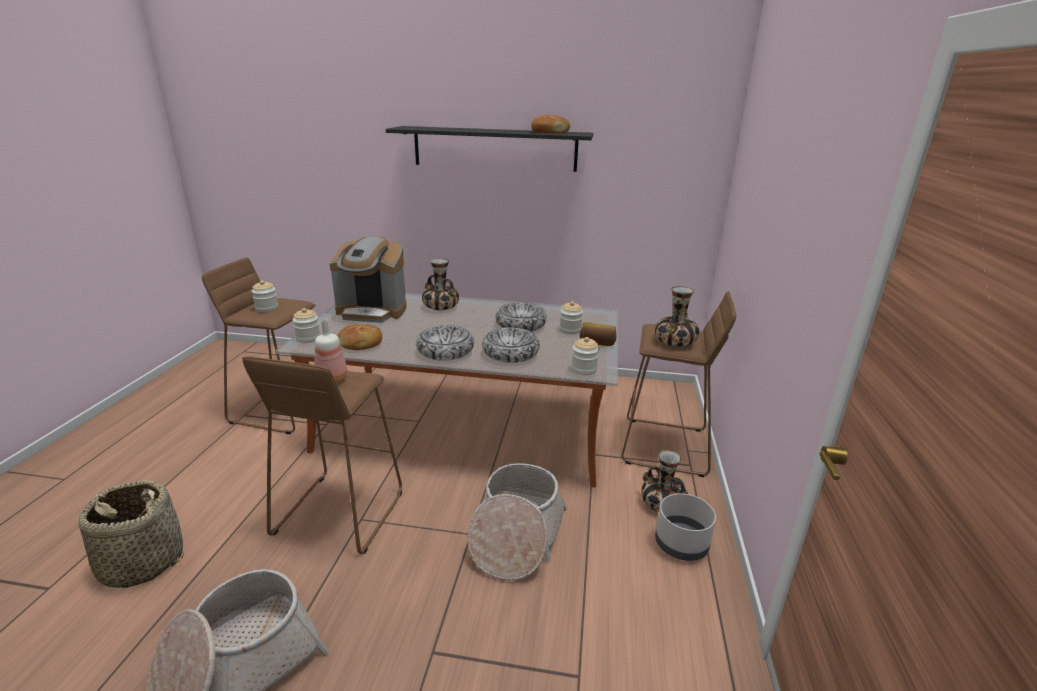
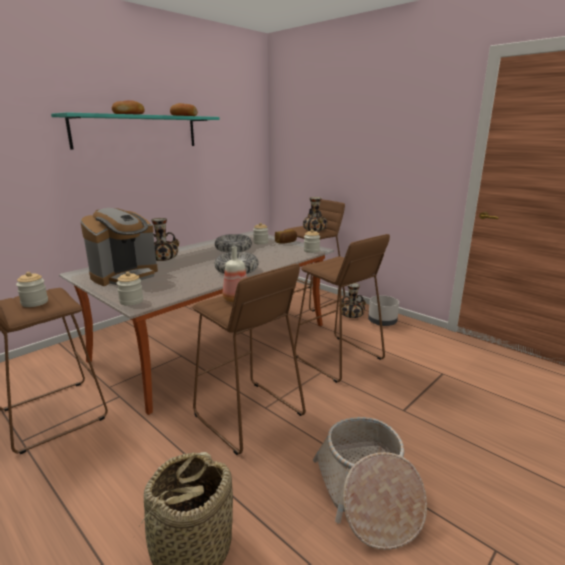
camera: 55 degrees left, 5 degrees down
(361, 344) = (179, 287): bread -> bread (129, 114)
(495, 148) = (137, 131): black shelf -> turquoise shelf
(510, 353) = (267, 258): bowl -> none
(516, 536) = (337, 358): basket -> brown stool

